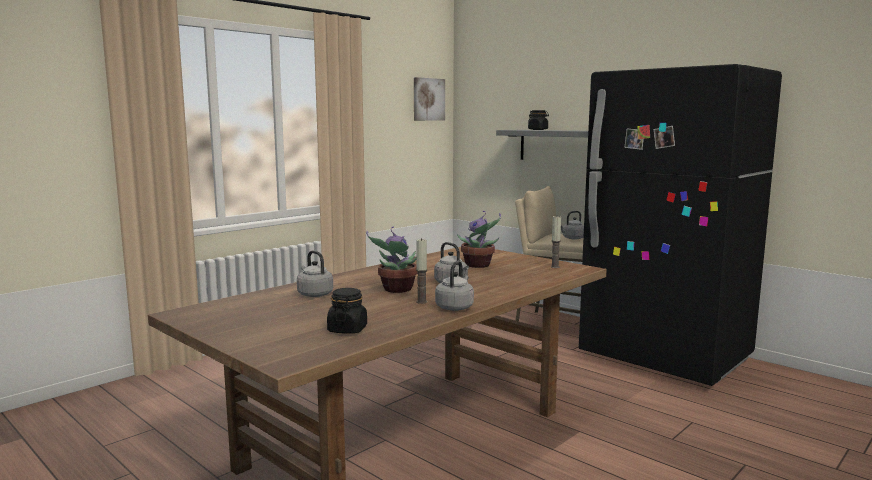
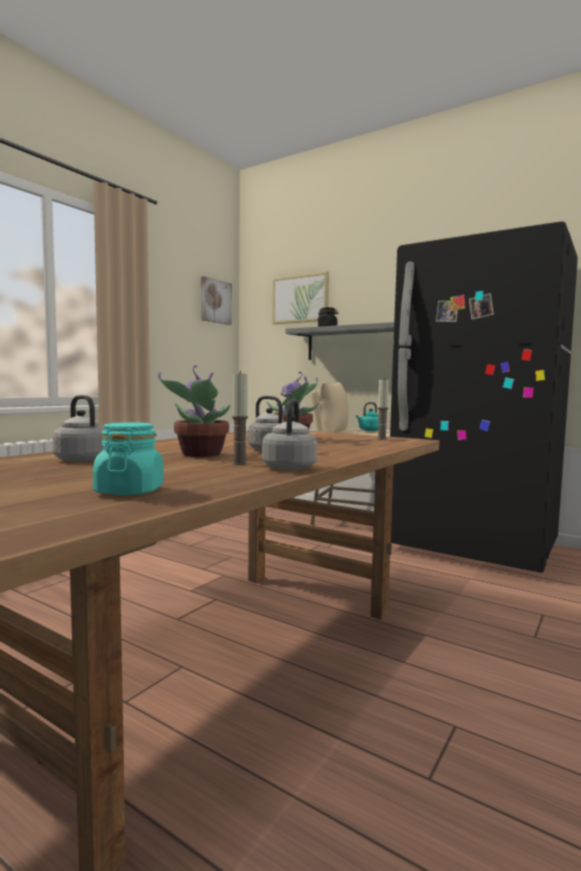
camera: 10 degrees left, 5 degrees down
(347, 329) = (129, 491): black jar -> turquoise jar
(513, 97) = (300, 299): none -> picture
(572, 238) = (369, 430): grey kettle -> turquoise kettle

